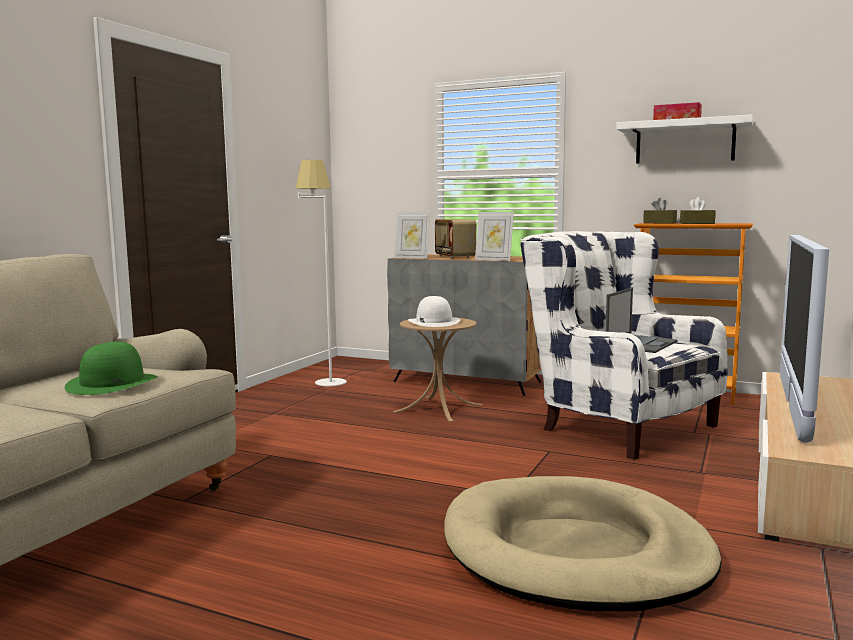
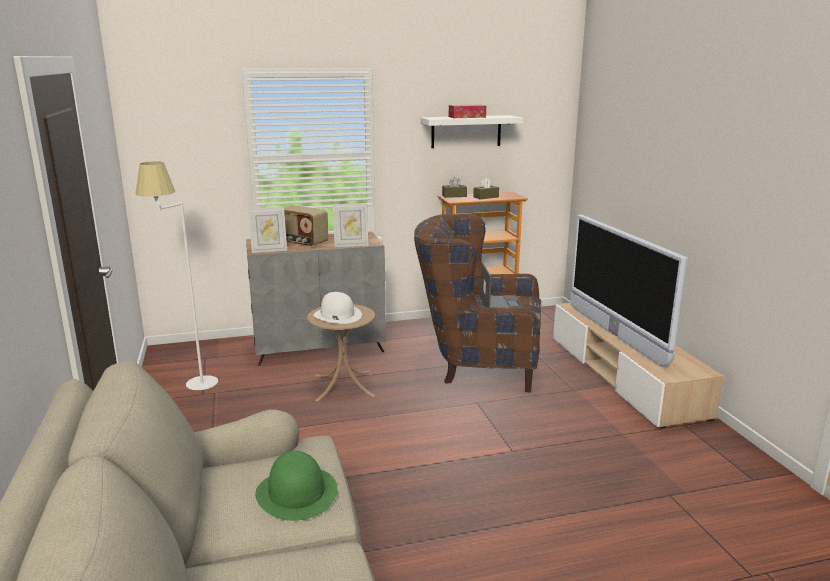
camera: 40 degrees left, 10 degrees up
(575, 551) = (602, 479): beige dog bed -> none
(614, 424) = (477, 363): white armchair -> brown armchair

